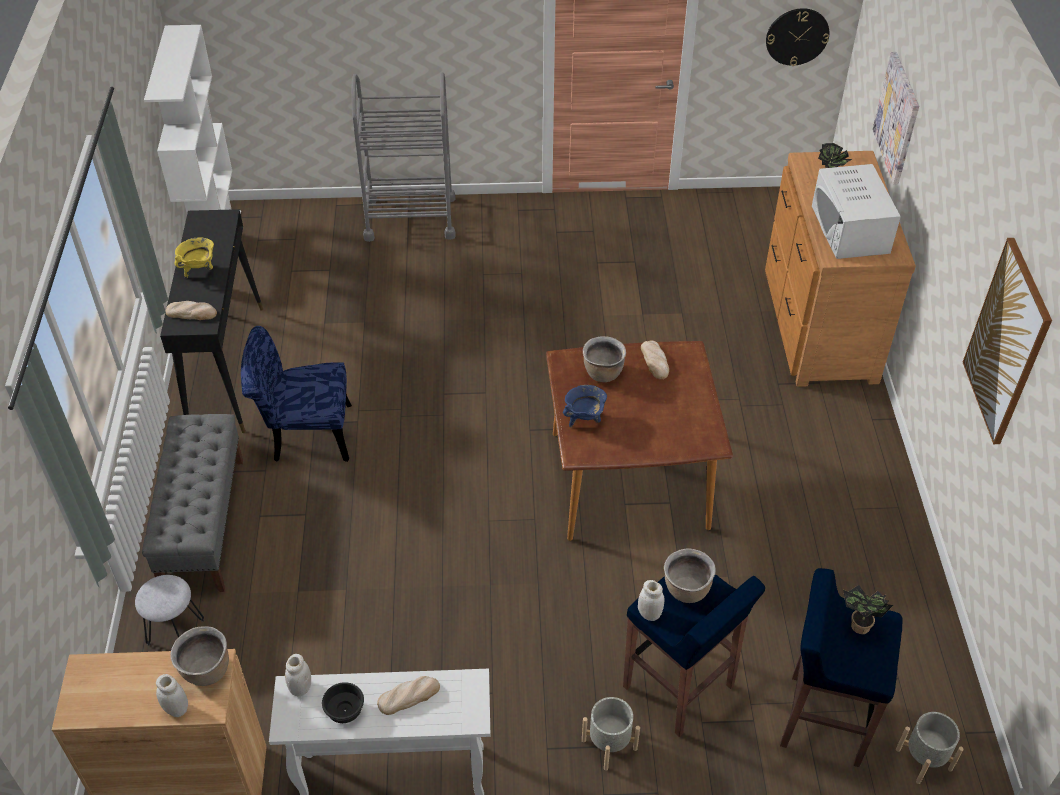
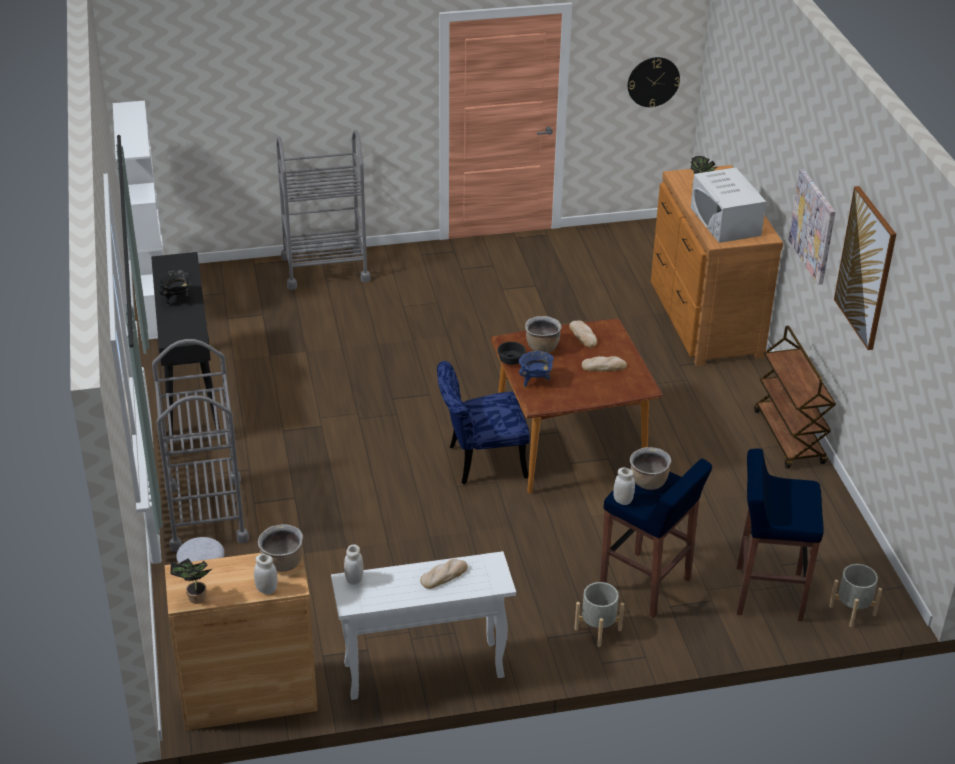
camera: 10 degrees left, 10 degrees down
(191, 313) = (181, 330): bread -> bread (604, 366)
(199, 270) = (177, 299): yellow cooking pot -> black cooking pot
(204, 524) = (206, 513): grey bench -> grey cart
(304, 434) = (276, 440): blue chair -> blue chair (480, 461)
(346, 710) = (395, 589): black bowl -> black bowl (511, 360)
(857, 627) = (787, 492): potted plant -> potted plant (194, 598)
(889, 498) = (789, 438): none -> brown cart
(897, 118) = (750, 131): picture -> picture (813, 226)

